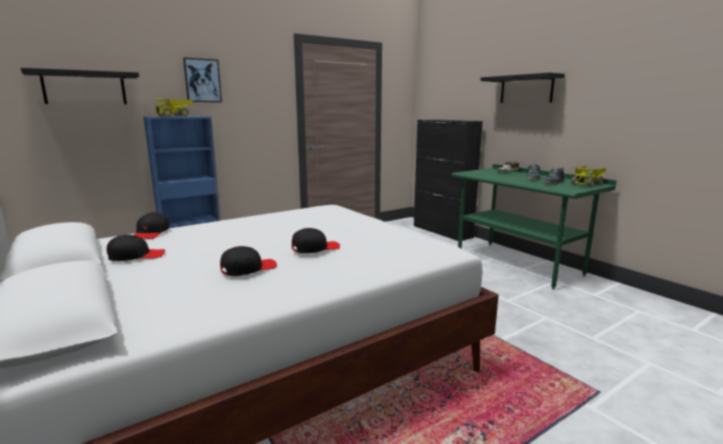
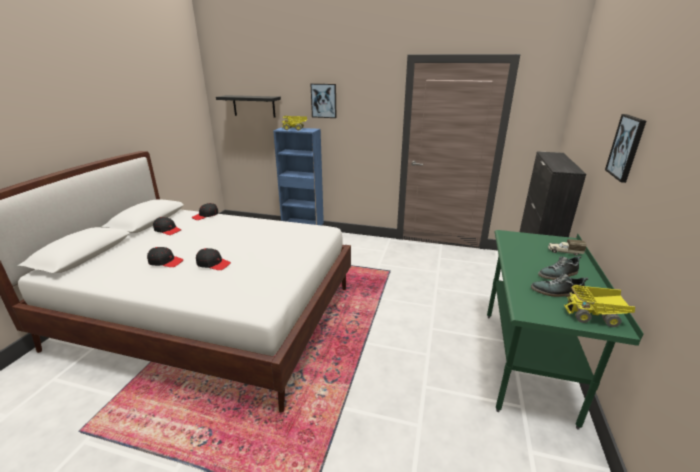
camera: 50 degrees right, 10 degrees up
(526, 89) = (626, 147): black shelf -> picture

